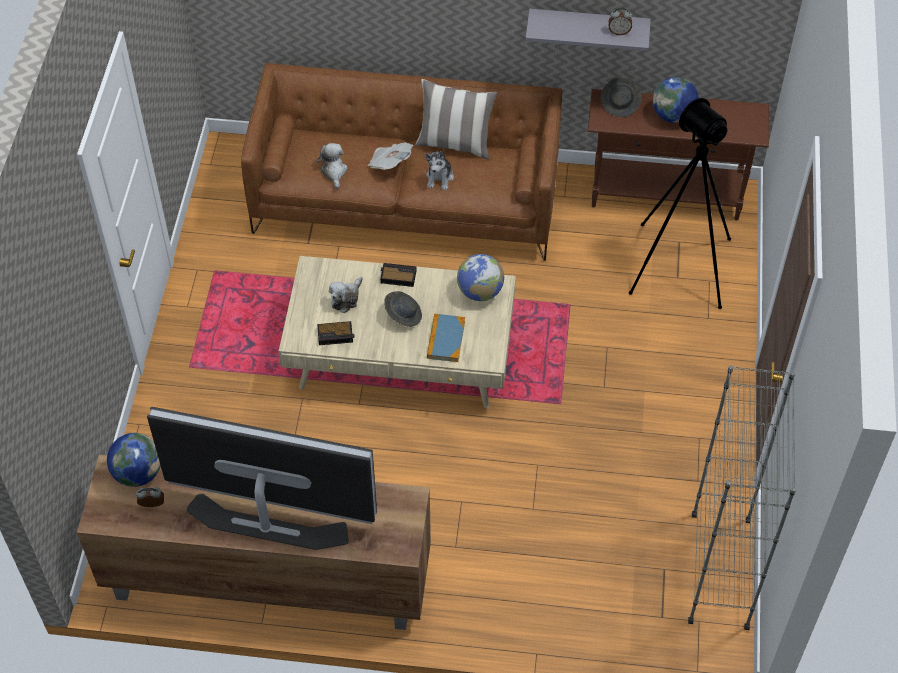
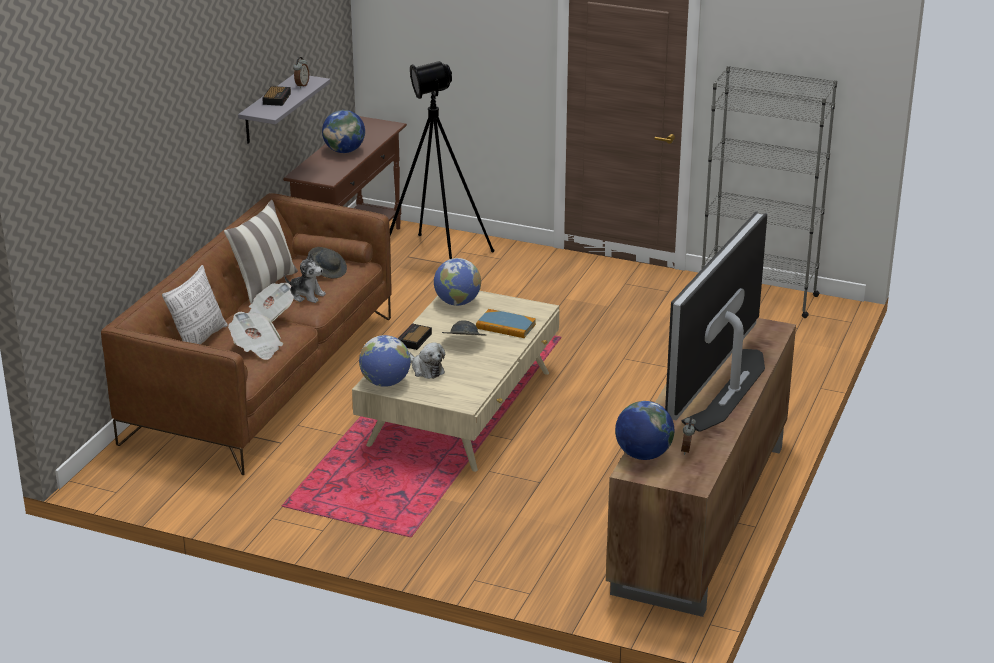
camera: 75 degrees left, 25 degrees down
(315, 275) = (385, 383): none -> globe
(333, 171) = (256, 348): plush toy -> newspaper
(336, 335) = (470, 380): alarm clock -> alarm clock (277, 98)
(344, 131) = (199, 340): none -> pillow
(620, 104) = (313, 169): grey hat -> grey hat (328, 271)

